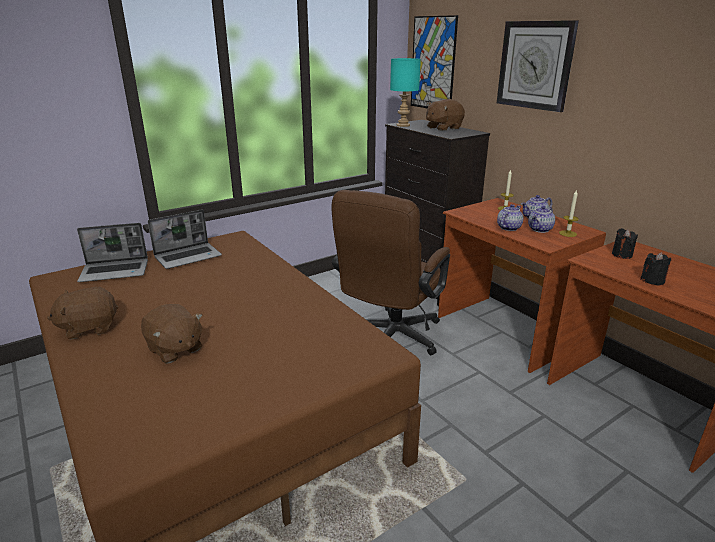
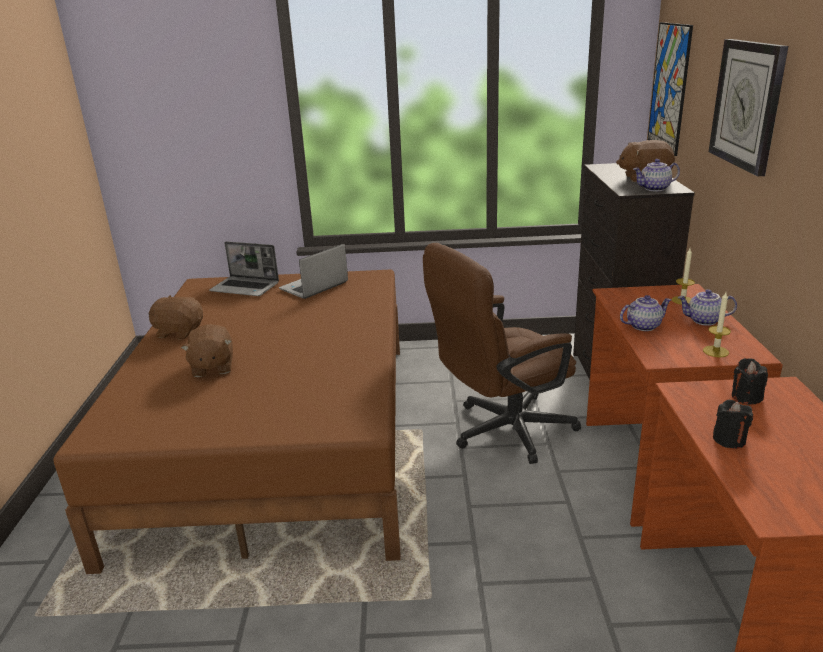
camera: 35 degrees right, 0 degrees up
(189, 257) = (314, 287): laptop -> laptop turned 135 degrees clockwise
(403, 125) = (601, 169): turquoise table lamp -> none
(540, 230) = (684, 338): teapot -> teapot (654, 189)

